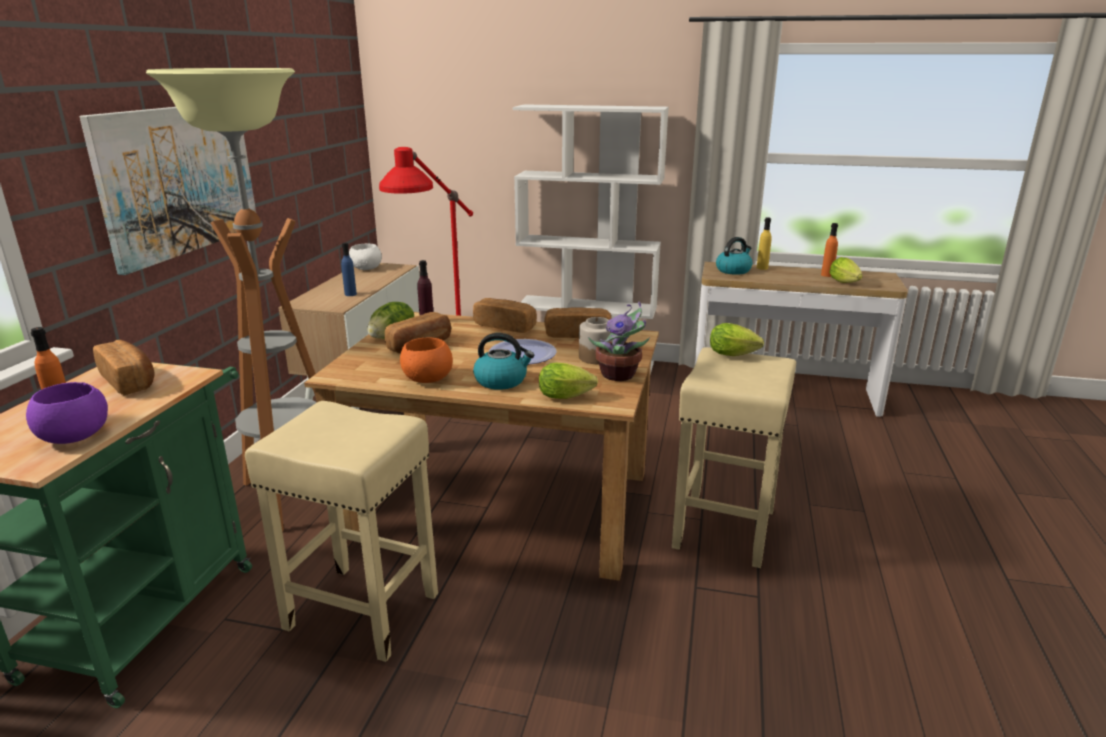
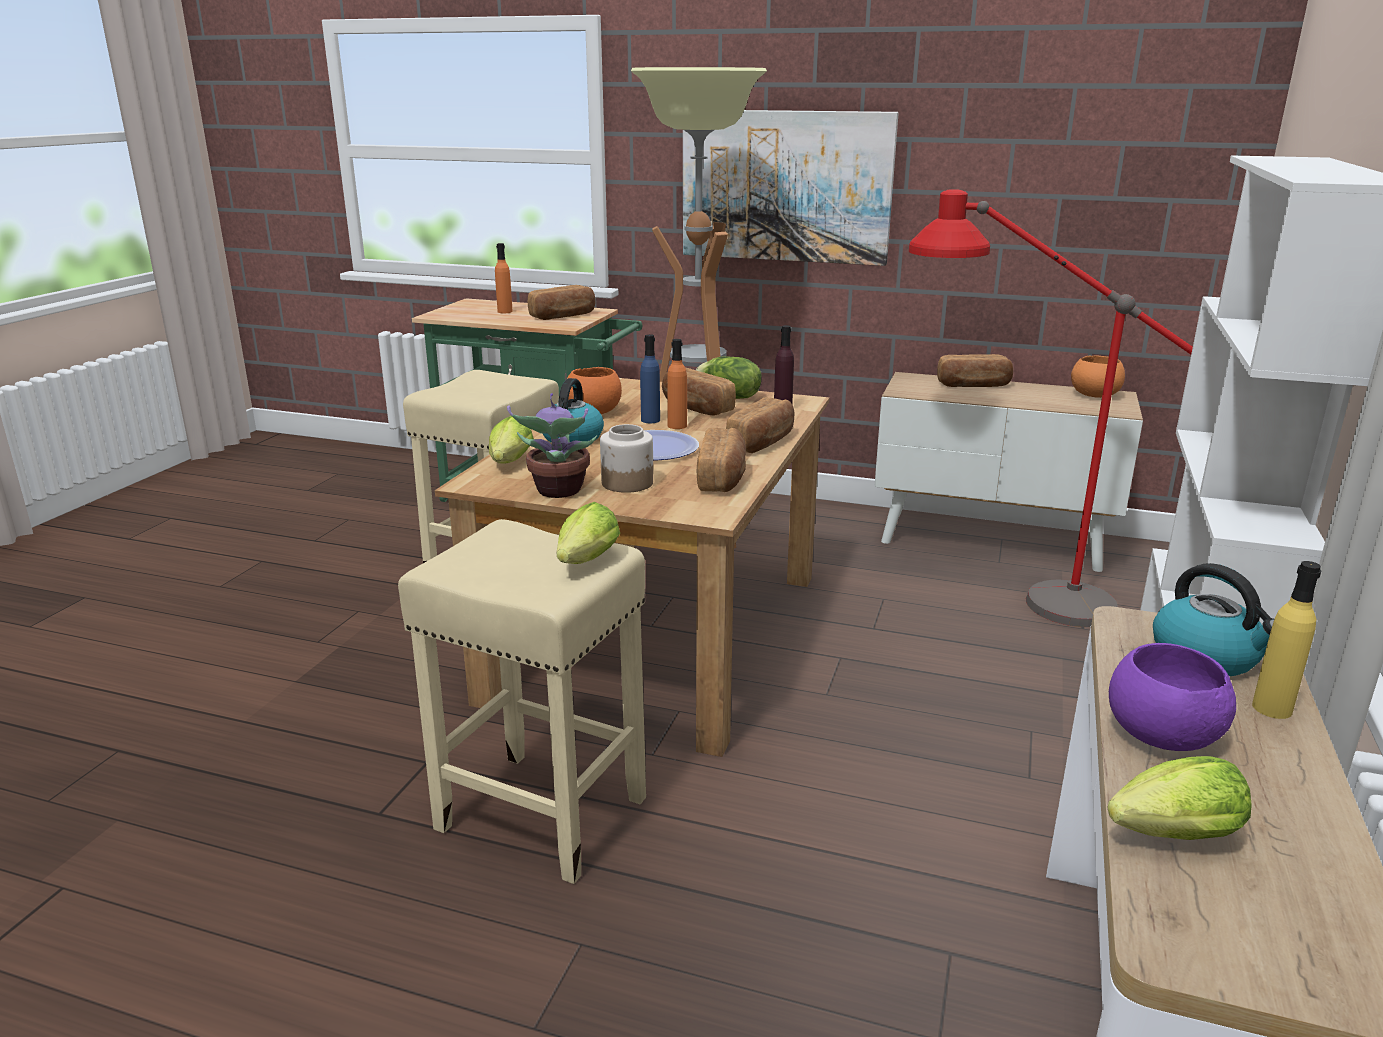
camera: 95 degrees right, 0 degrees up
(75, 437) = (469, 316): purple bowl -> purple bowl (1161, 737)
(329, 290) = (973, 385): none -> bread
(350, 294) = (959, 394): blue bottle -> blue bottle (650, 420)
(366, 268) = (1094, 395): white bowl -> orange bowl
(827, 275) = (1265, 822): orange bottle -> orange bottle (677, 426)

